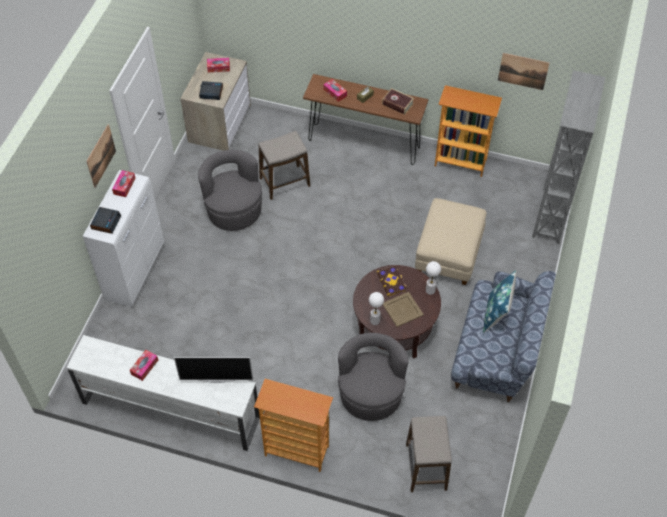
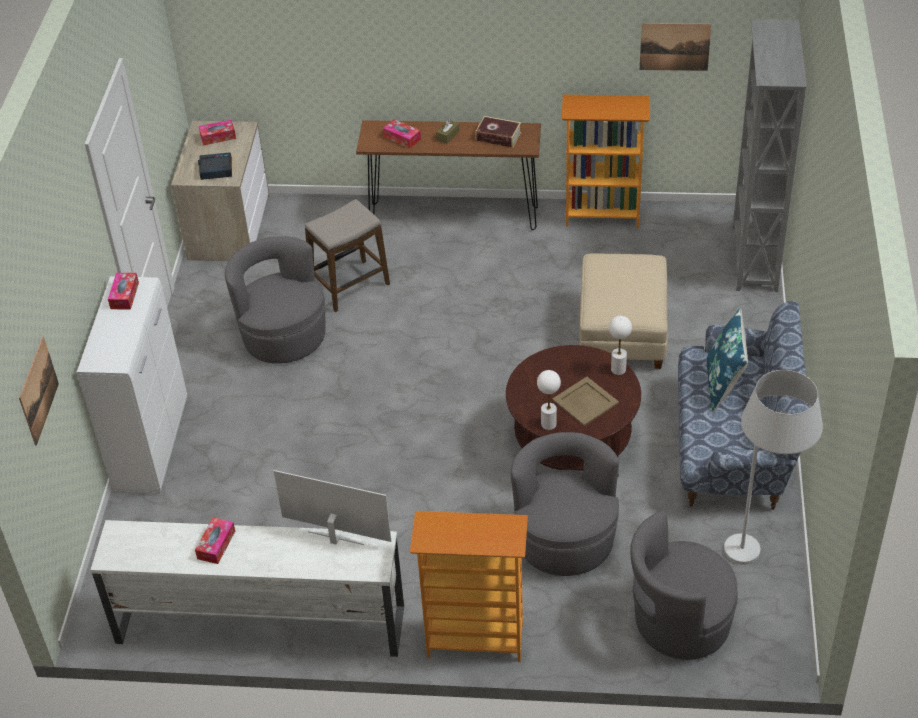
camera: 10 degrees left, 10 degrees down
(101, 156) = (85, 246): picture -> picture (38, 390)
(106, 222) = (109, 347): alarm clock -> none
(217, 379) = (335, 539): television -> television turned 150 degrees counterclockwise
(392, 281) = (557, 368): book -> none
(425, 467) = (679, 622): stool -> grey armchair
(492, 429) = (762, 551): none -> white floor lamp

